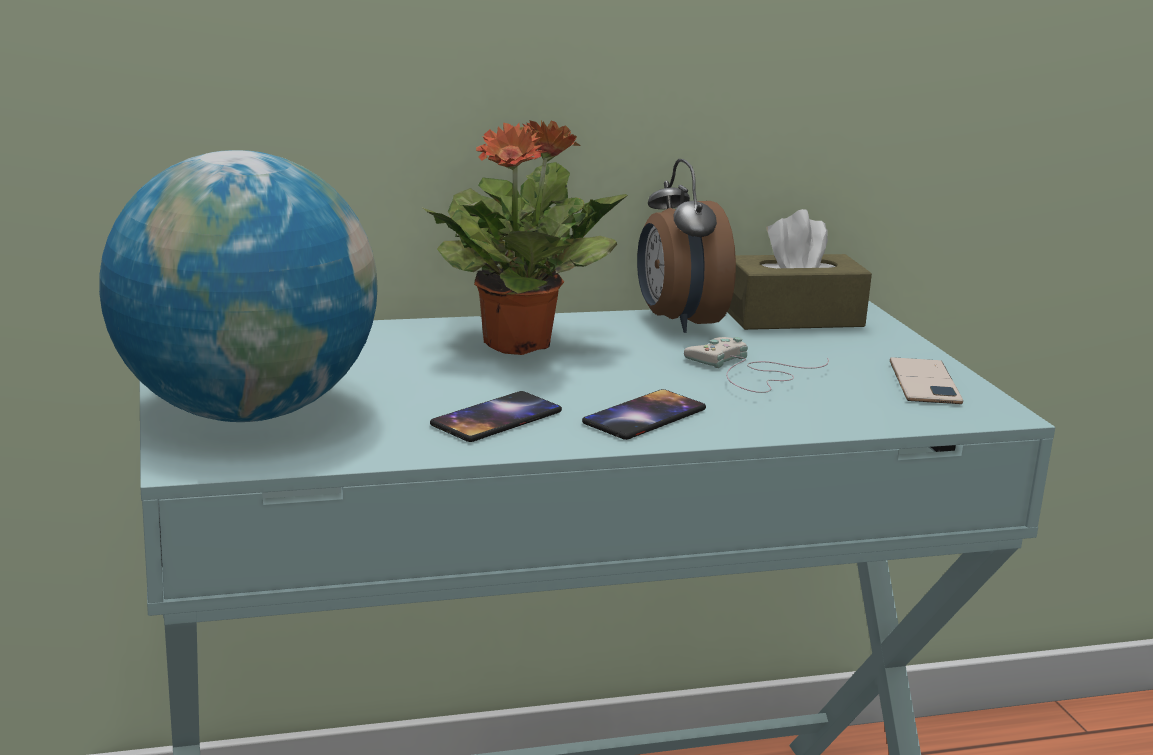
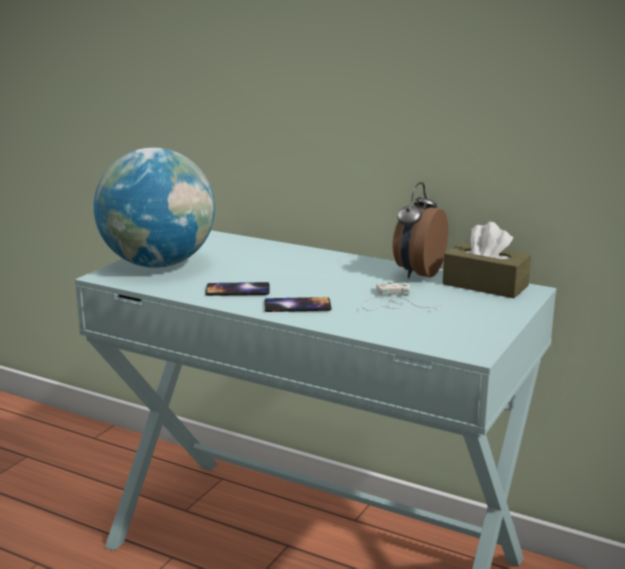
camera: 45 degrees right, 0 degrees up
(518, 344) = (319, 265): potted plant -> none
(924, 382) = (472, 329): phone -> none

